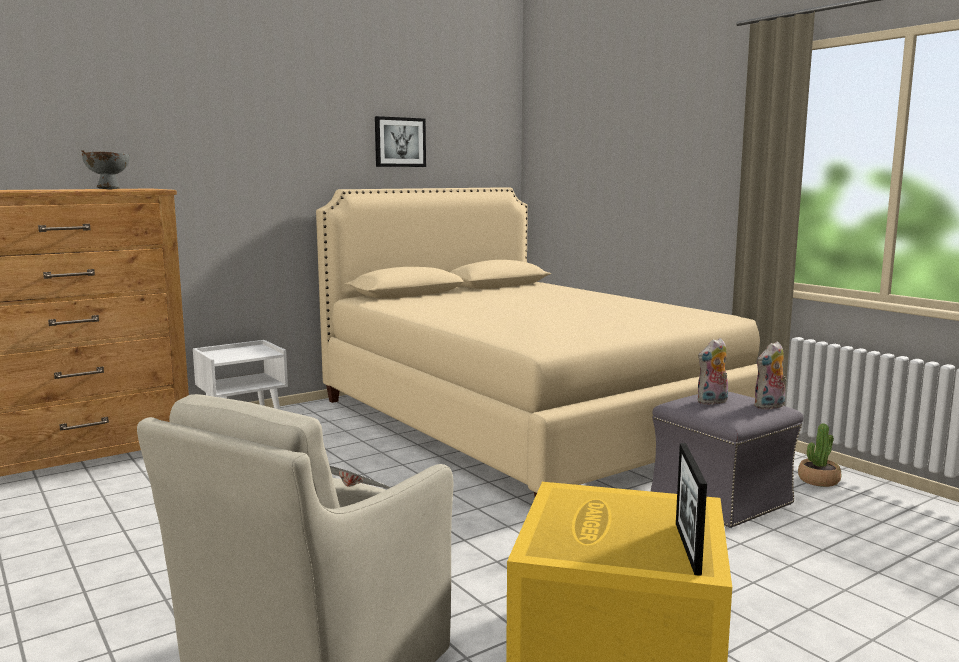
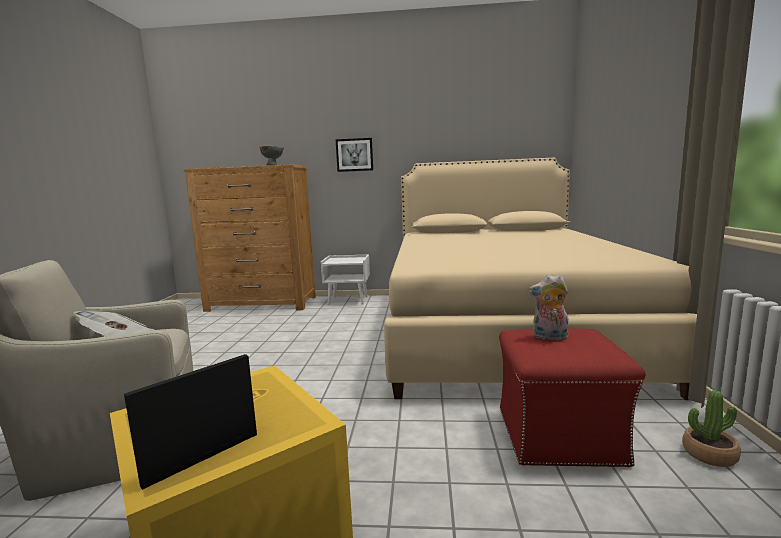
camera: 40 degrees right, 0 degrees up
(399, 142) = (464, 130): picture -> picture (354, 155)
(722, 499) = (560, 435): grey ottoman -> red ottoman
(769, 406) = (602, 354): plush toy -> none

